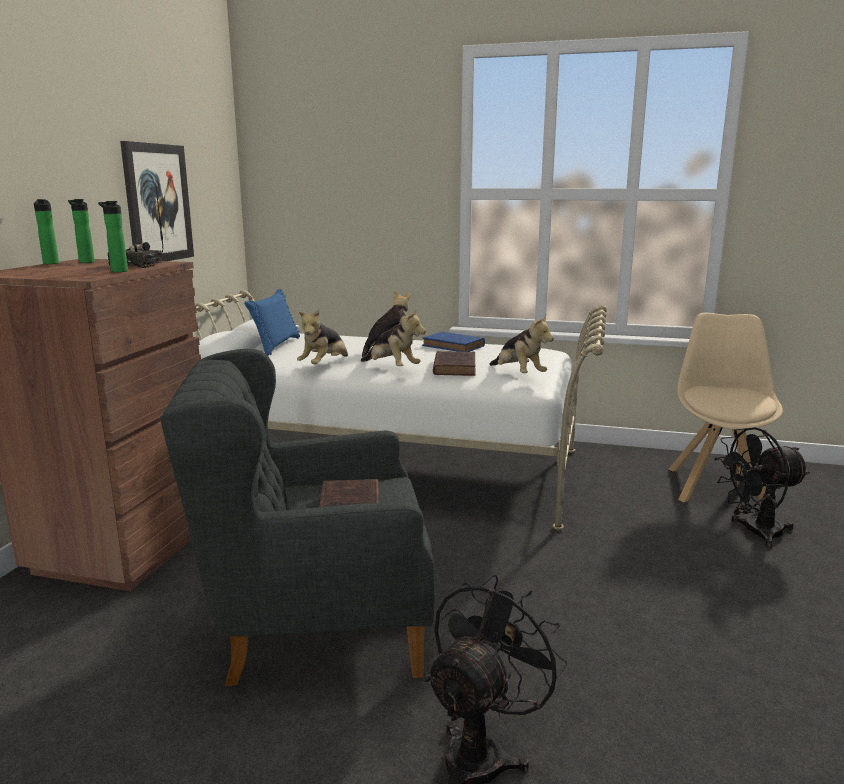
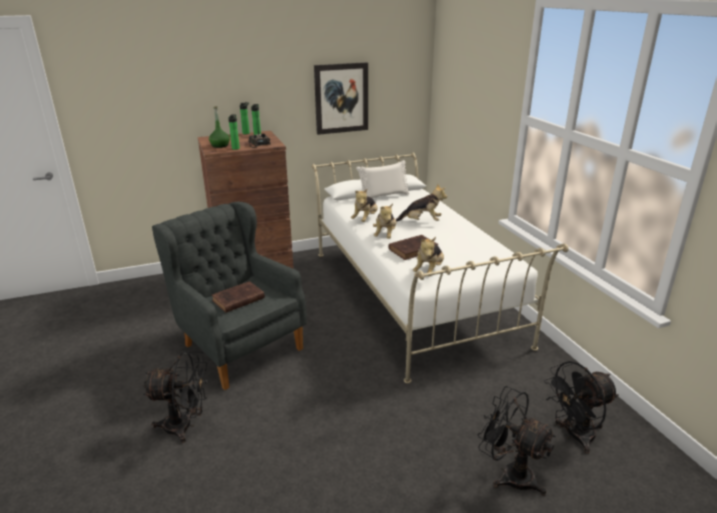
camera: 55 degrees right, 10 degrees up
(70, 273) = (220, 145): none -> green bottle
(275, 346) = (383, 196): blue pillow -> white pillow
(324, 365) = (365, 219): plush toy -> plush toy turned 60 degrees counterclockwise
(454, 346) = (462, 234): blue book -> none
(716, 486) = (574, 436): beige chair -> black fan

